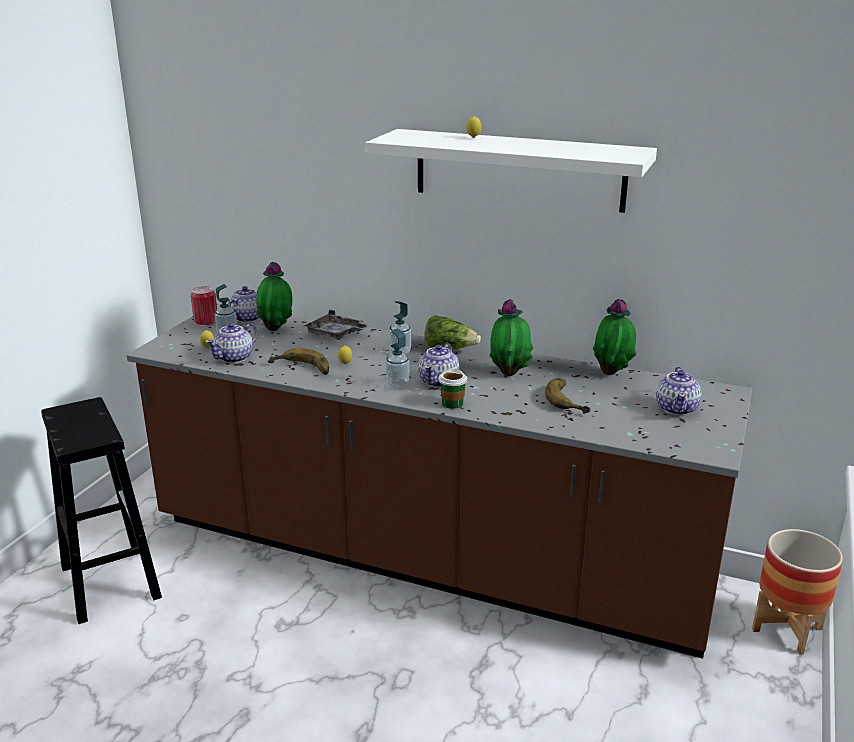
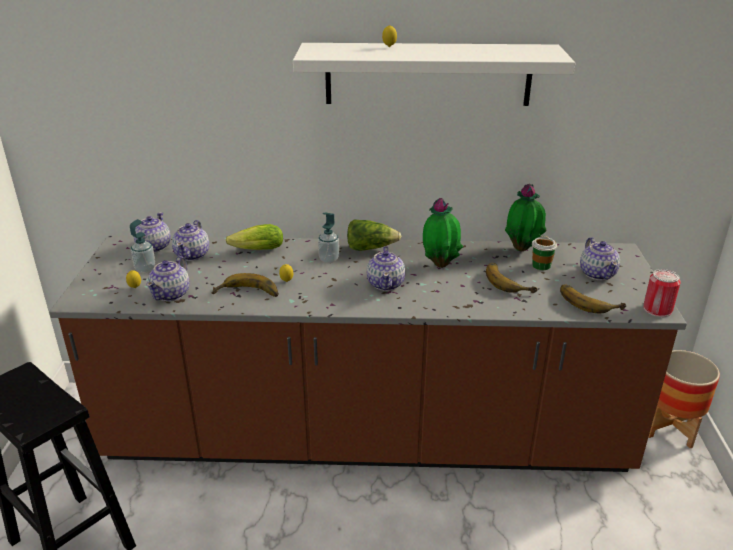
camera: 20 degrees left, 5 degrees up
(206, 321) = (113, 258): can -> can (657, 309)
(277, 329) = (193, 255): potted plant -> teapot
(336, 334) = (255, 250): grey tray -> lettuce
(397, 384) = (351, 294): soap dispenser -> none
(452, 404) = (415, 305): cup -> cup (541, 266)
(643, 431) = (589, 301): none -> banana

